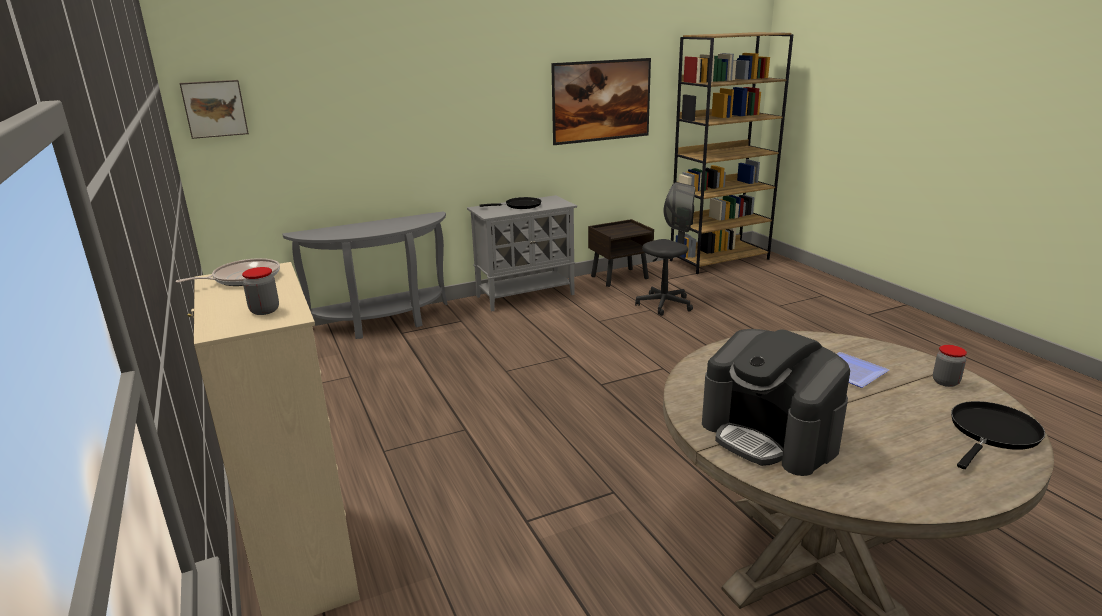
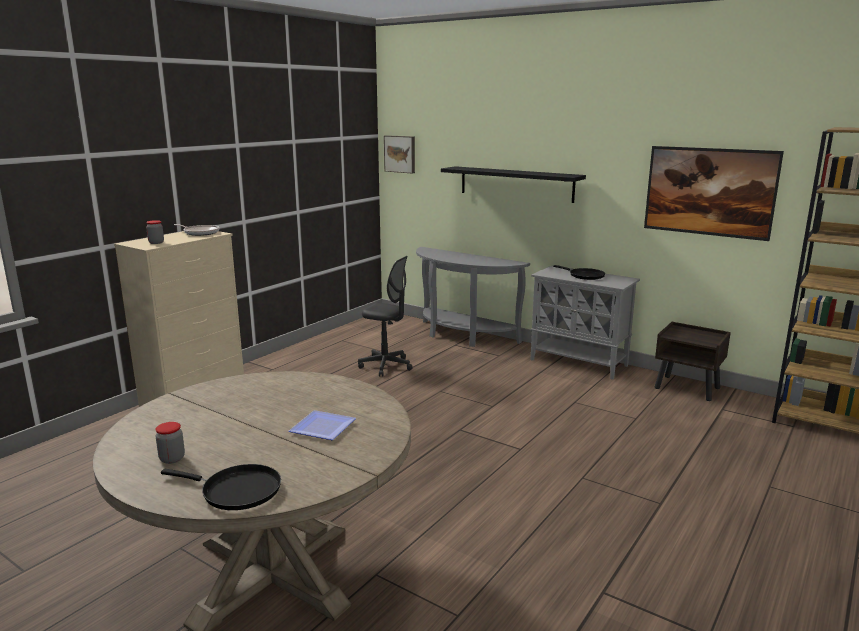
camera: 60 degrees right, 5 degrees down
(409, 124) = (516, 184): none -> black shelf
(664, 304) = (659, 422): grey office chair -> grey office chair (386, 366)
(770, 435) = (197, 410): coffee machine -> none
(945, 382) = (331, 469): jar -> jar (172, 459)

